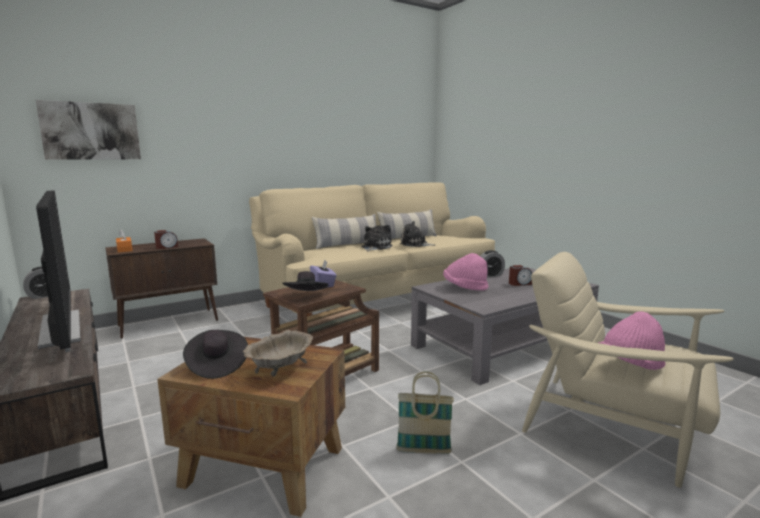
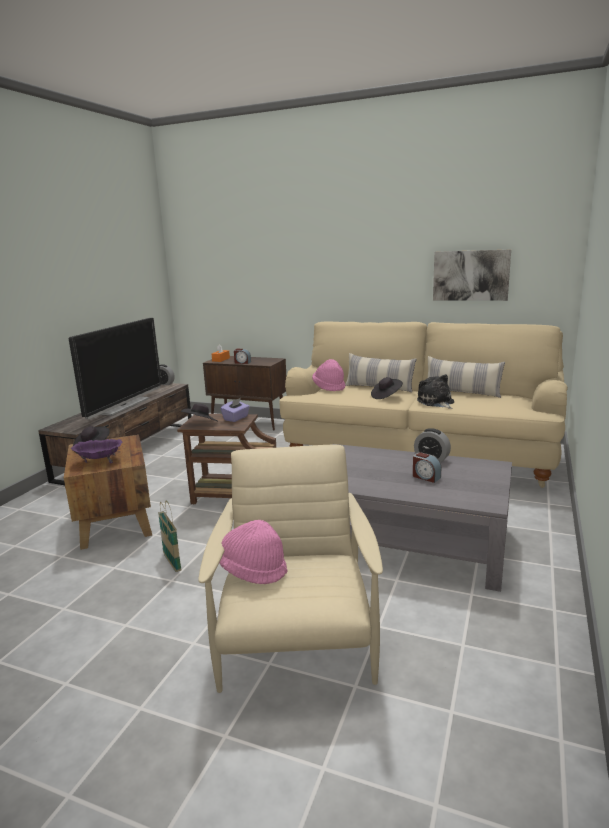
camera: 55 degrees right, 5 degrees up
(91, 131) = (215, 268): picture -> picture (471, 275)
(280, 369) = (99, 461): beige bowl -> purple bowl
(375, 247) = (386, 396): plush toy -> black hat
(465, 288) = (364, 461): pink hat -> pink hat (329, 387)

